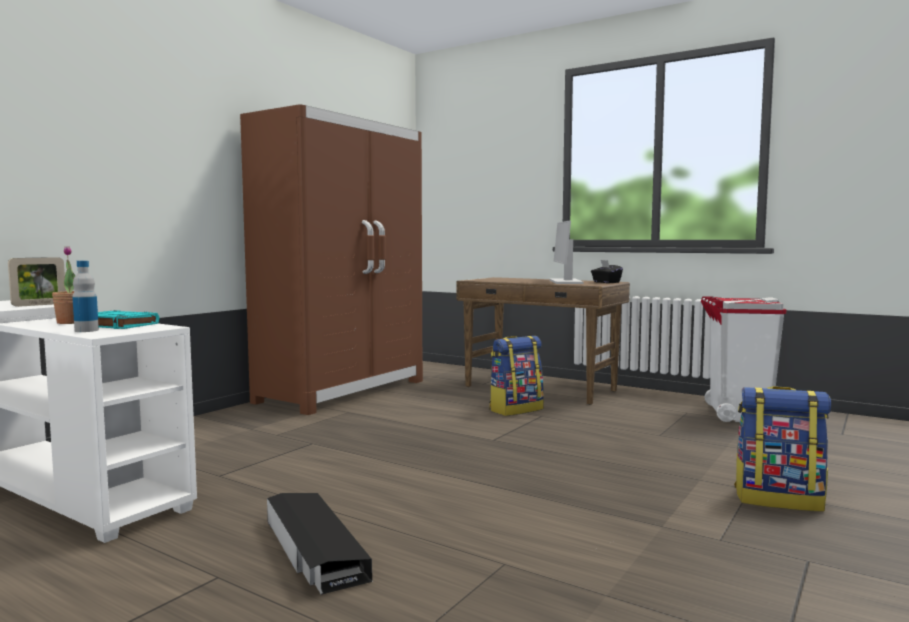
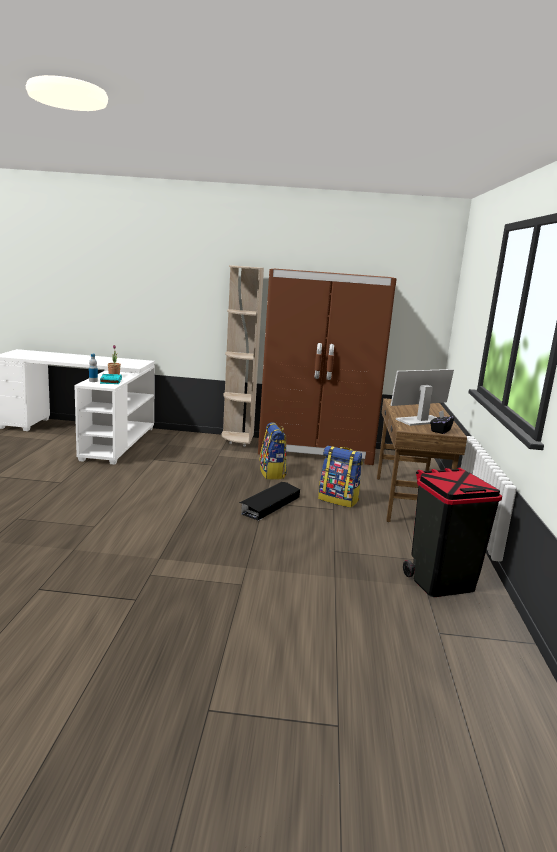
camera: 60 degrees right, 10 degrees up
(39, 305) = (129, 365): picture frame -> none
(234, 416) = (237, 441): none -> beige bookcase
(314, 549) = (89, 491): black storage box -> black storage box (269, 505)
(737, 415) = (440, 582): white trash can -> black trash can
(778, 499) = (229, 594): backpack -> backpack (272, 473)

